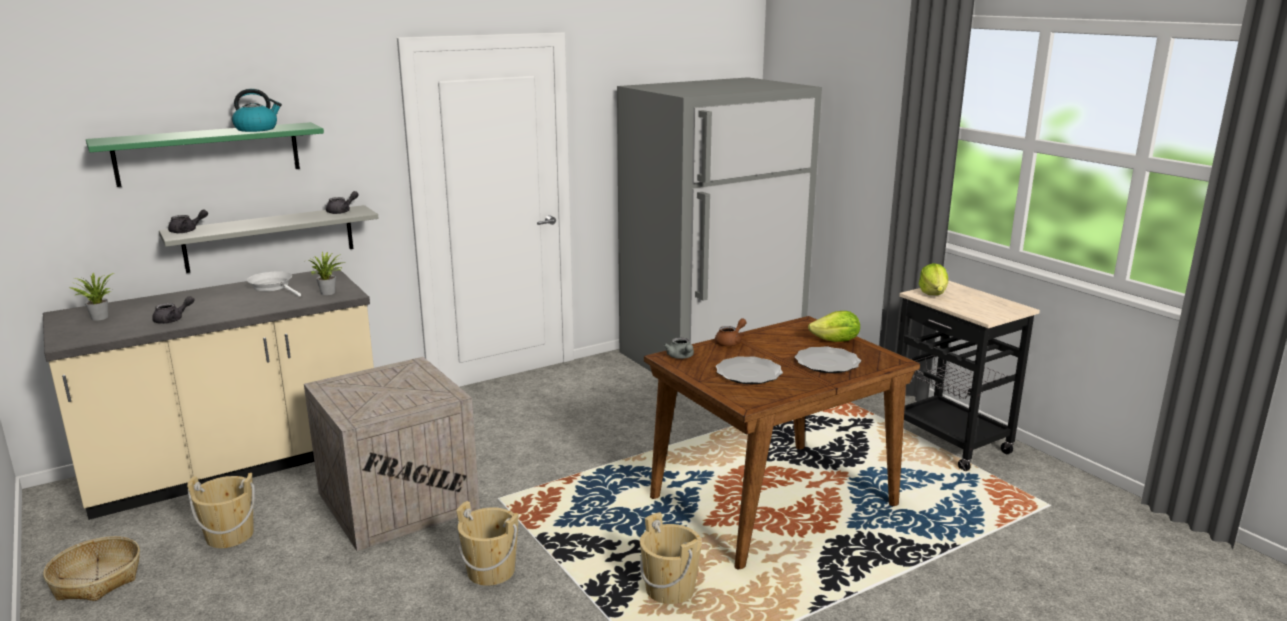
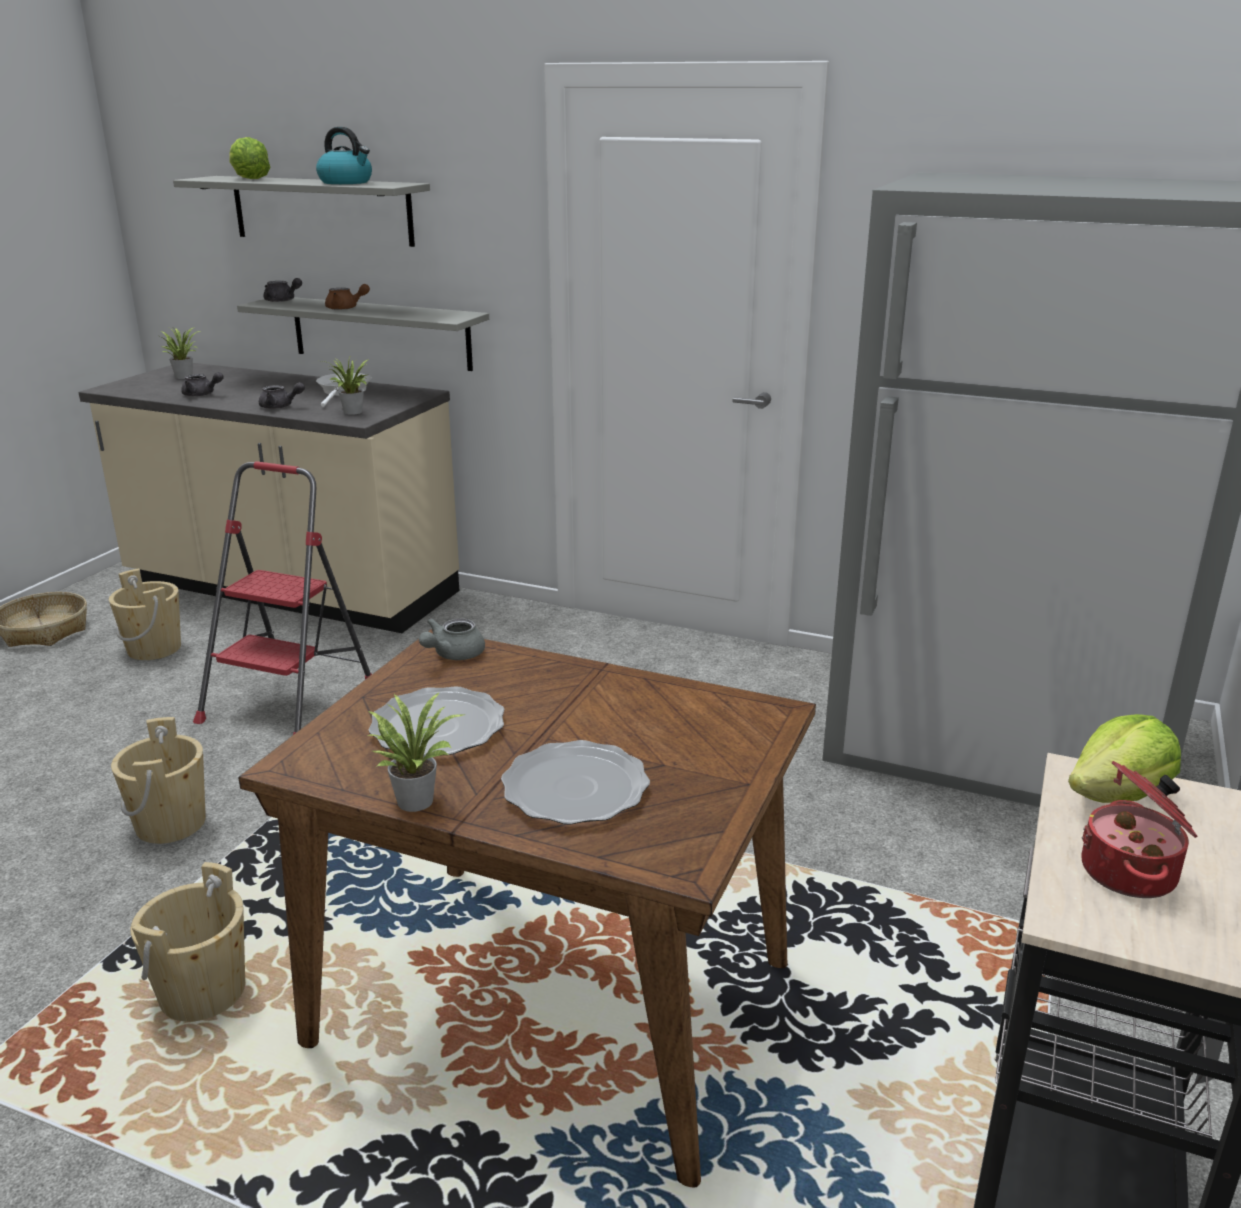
camera: 55 degrees right, 5 degrees up
(208, 153) = (322, 210): green shelf -> grey shelf
(342, 211) = (442, 314): grey teapot -> grey teapot (280, 407)
(399, 500) = (291, 698): crate -> red step ladder
(731, 342) = (570, 673): brown teapot -> brown teapot (346, 308)
(804, 388) = (415, 798): none -> potted plant
(836, 341) = (708, 767): lettuce -> lettuce (250, 179)
(972, 305) = (1131, 873): none -> cooking pot

